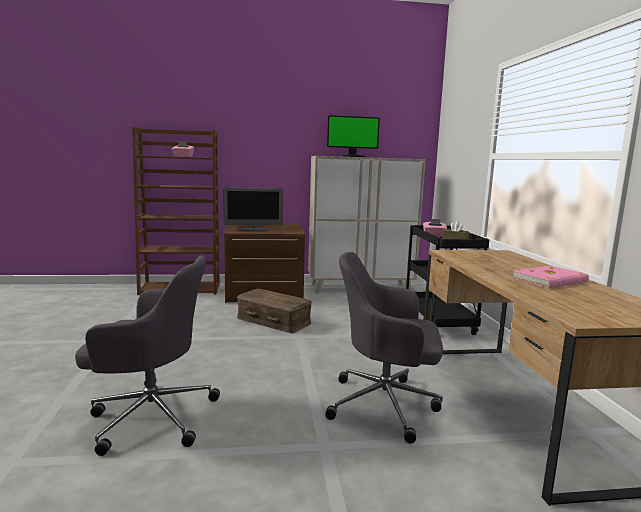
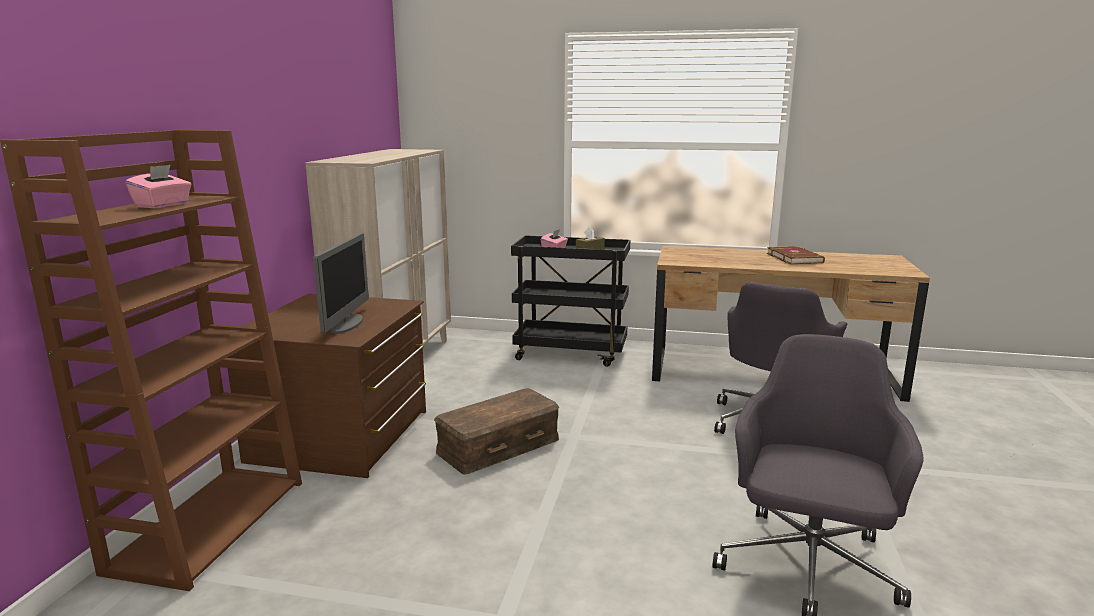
camera: 70 degrees left, 5 degrees up
(353, 156) = (377, 156): monitor -> none
(550, 280) = (795, 258): pink book -> brown book

